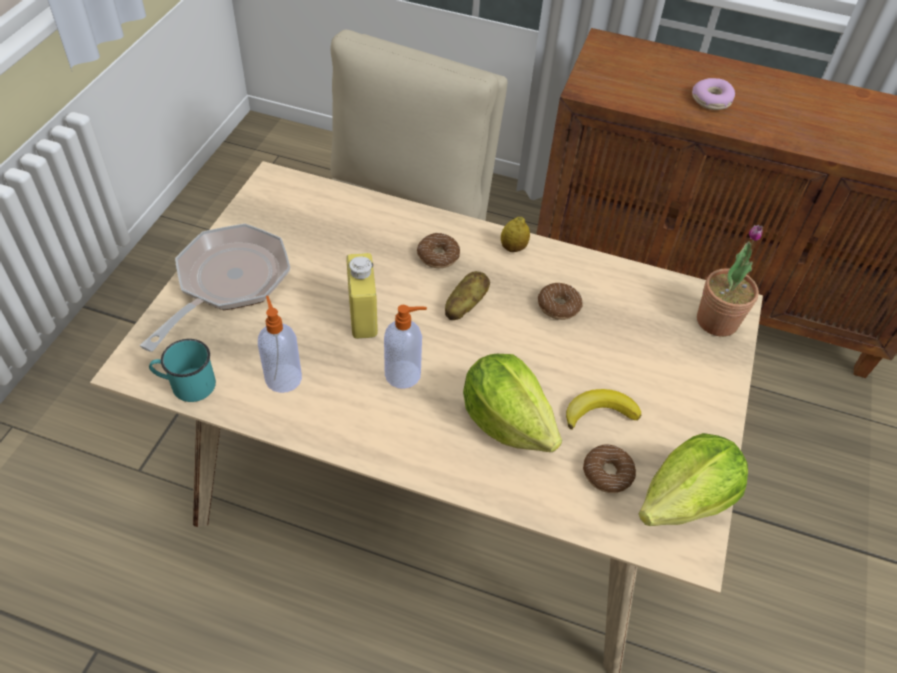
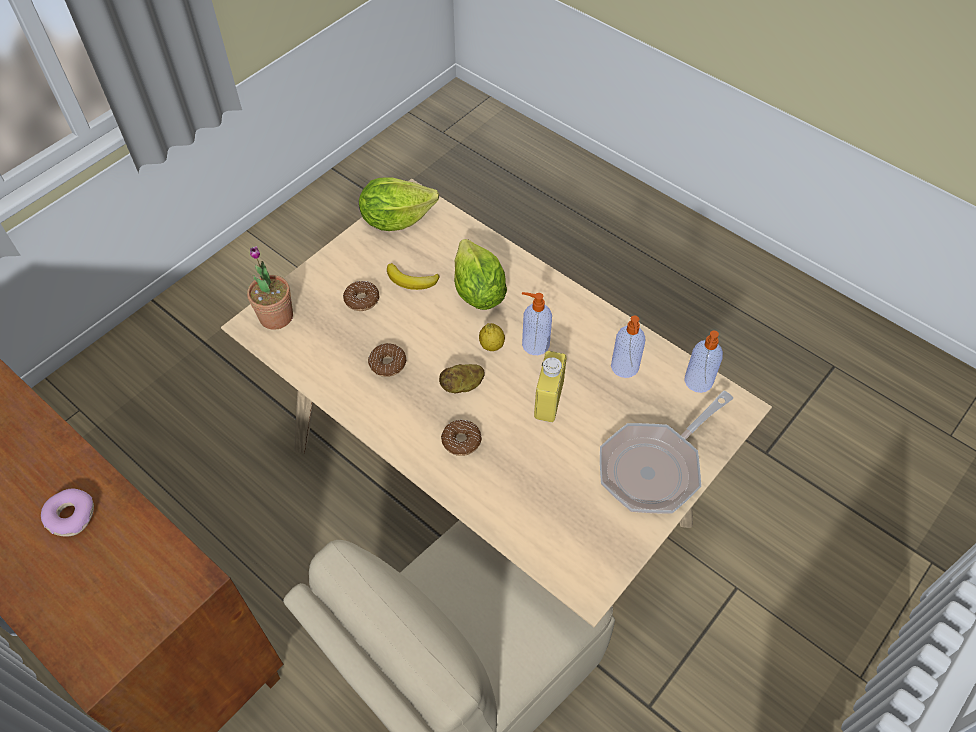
camera: 155 degrees left, 5 degrees up
(186, 385) = (698, 382): turquoise mug -> soap dispenser
(513, 248) = (391, 429): lemon -> lemon (491, 346)
(607, 473) = (432, 245): donut -> donut (362, 300)

